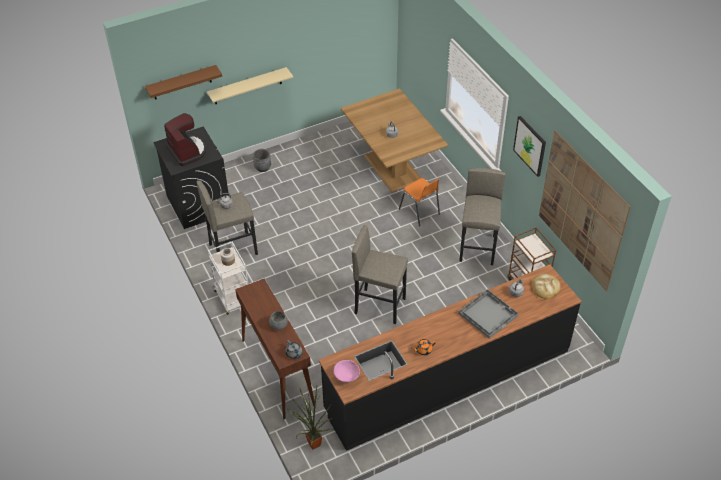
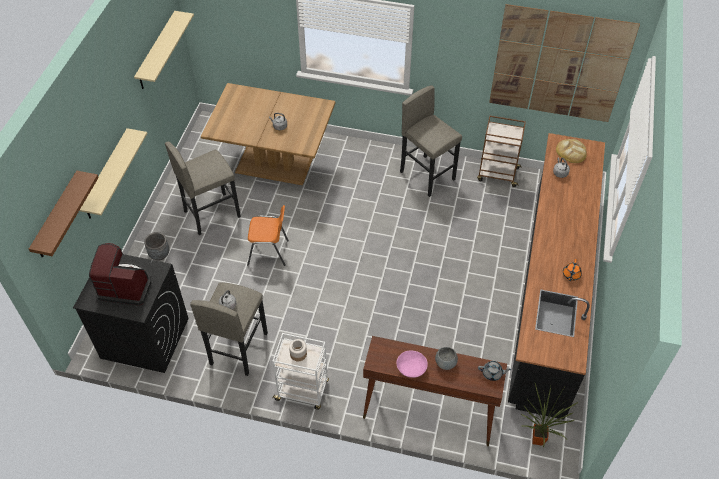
camera: 50 degrees left, 5 degrees up
(346, 376) = (554, 350): pink bowl -> pink bowl (411, 369)
(350, 32) = (157, 51): none -> beige shelf
(380, 305) = (424, 283): grey stool -> grey stool (211, 213)
(420, 212) = (347, 183): orange chair -> orange chair (269, 252)
(488, 314) = (568, 206): grey tray -> none
(530, 145) = (463, 40): picture -> none

